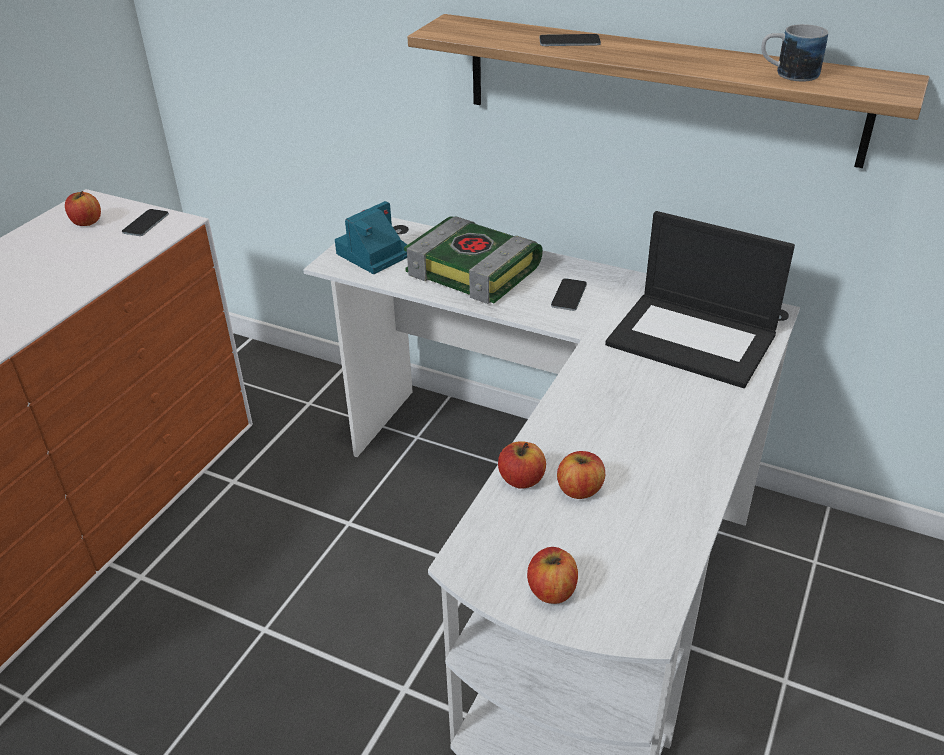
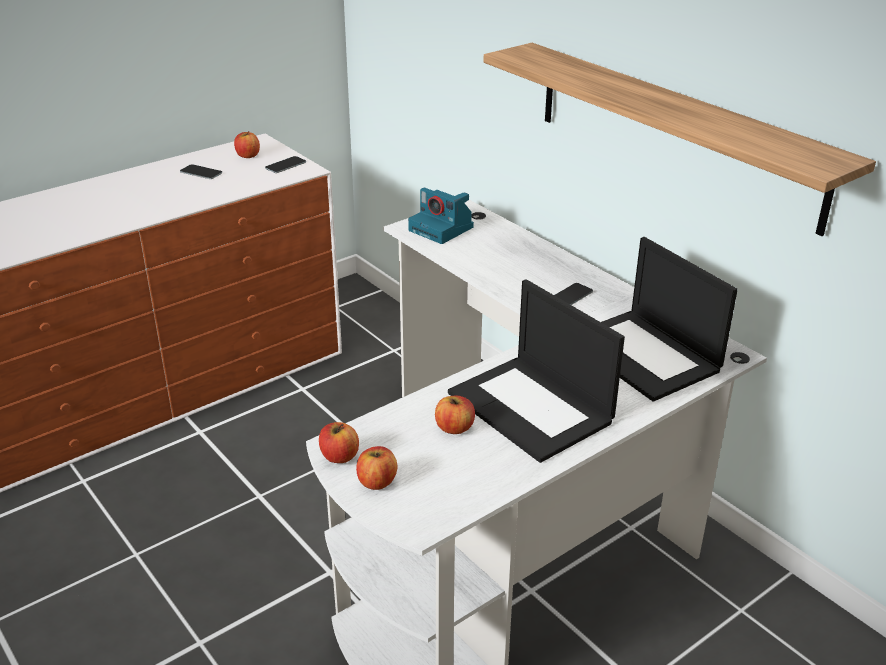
camera: 25 degrees right, 5 degrees down
(373, 255) = (442, 229): camera -> camera turned 120 degrees counterclockwise
(475, 270) = (511, 259): book -> none
(521, 479) = (418, 408): apple -> apple (339, 456)
(569, 41) = (601, 79): phone -> phone (201, 172)
(638, 436) = (532, 408): none -> laptop
(787, 74) = (747, 135): mug -> none

